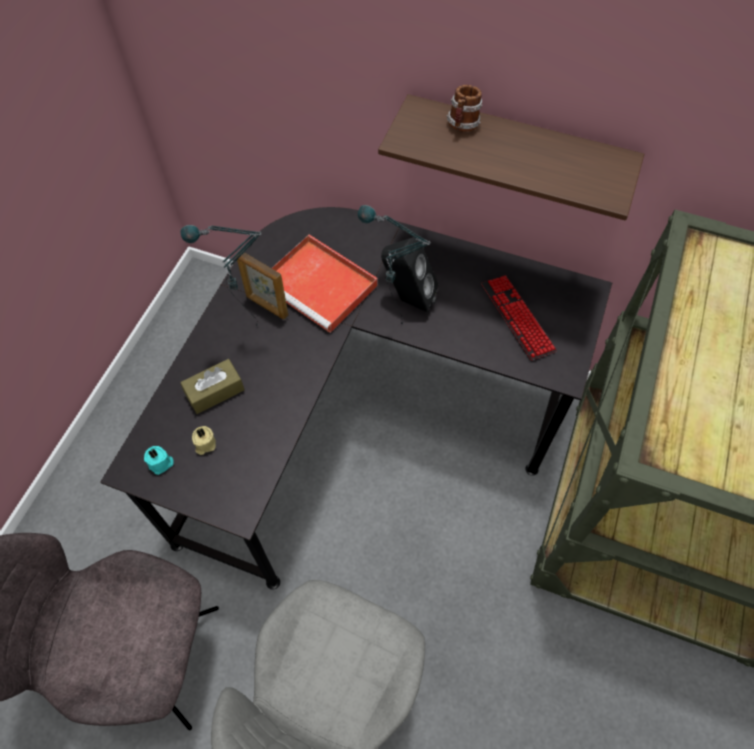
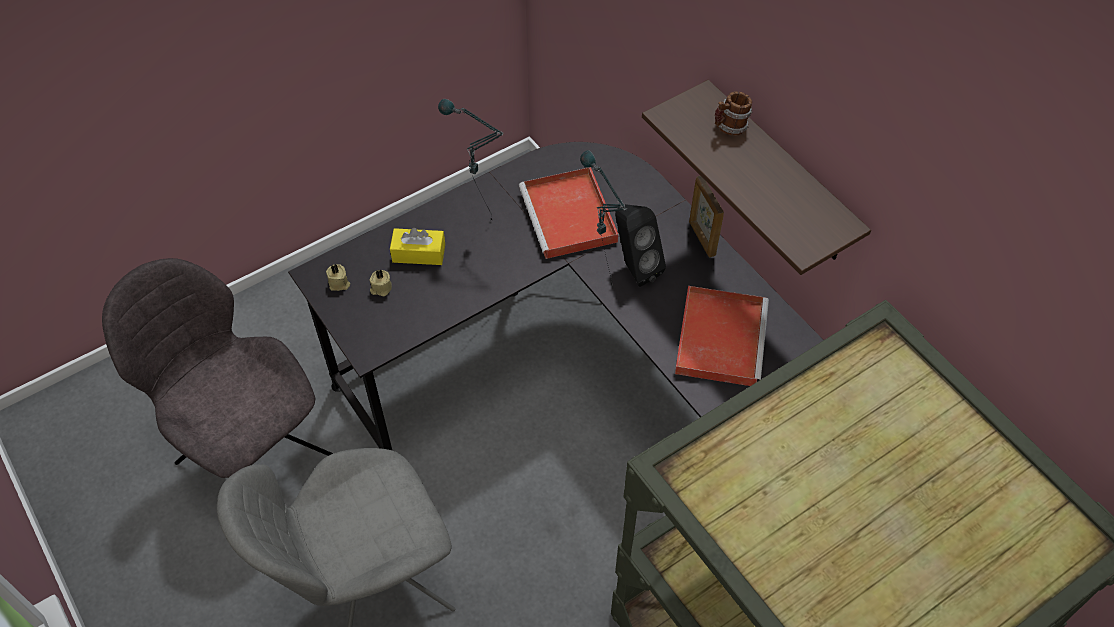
camera: 35 degrees right, 5 degrees down
(161, 464) = (339, 284): turquoise candle -> beige candle
(215, 391) = (419, 253): brown tissue box -> yellow tissue box
(267, 306) = (511, 209): picture frame -> picture frame (701, 238)
(517, 317) = (720, 336): keyboard -> red tray

